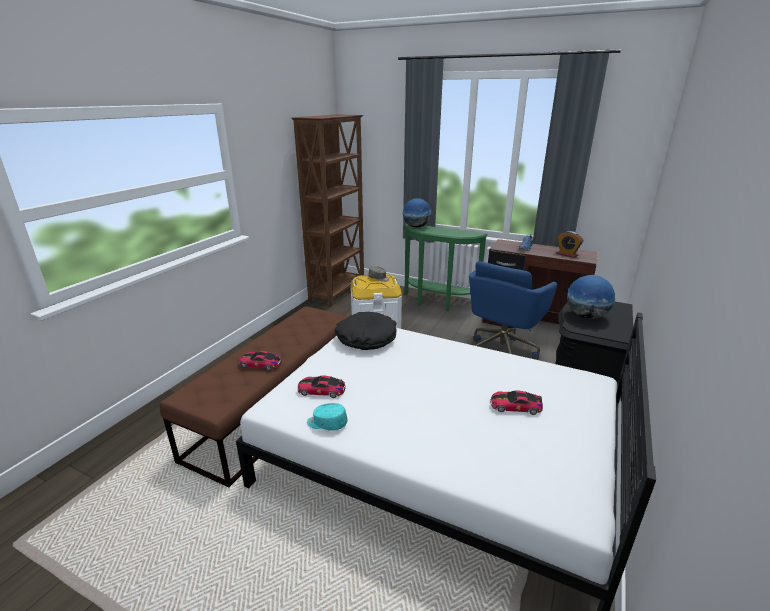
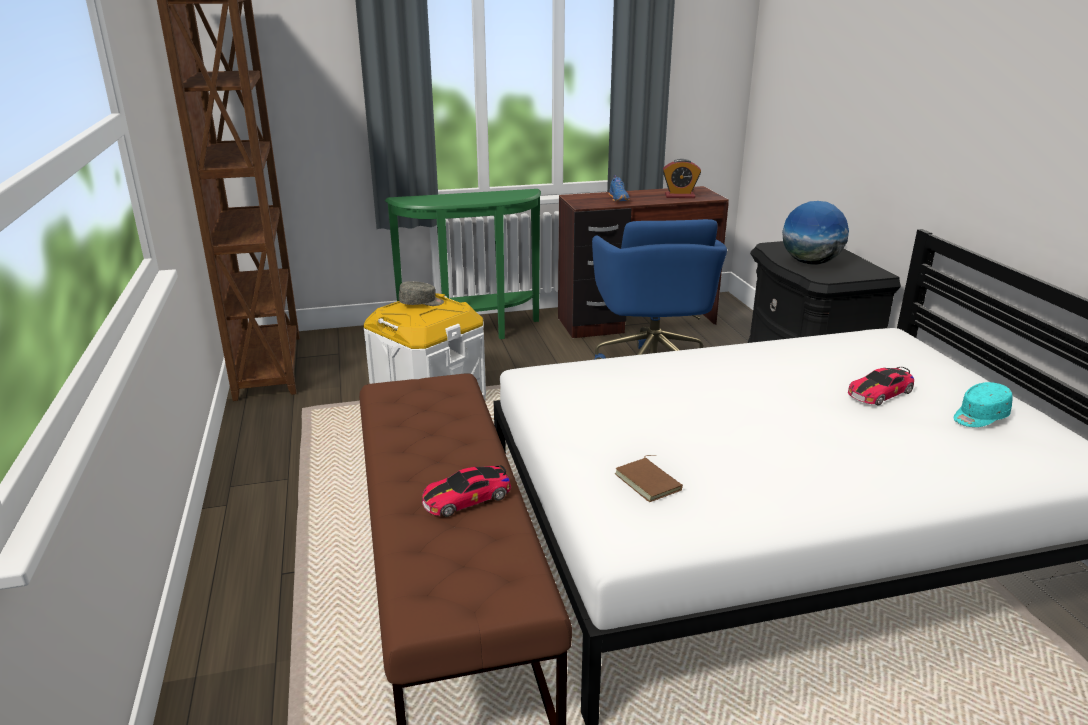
camera: 40 degrees left, 0 degrees up
(321, 390) = (650, 482): toy car -> brown book
(327, 423) = (740, 517): turquoise cap -> turquoise cap (979, 416)
(367, 339) = (578, 390): black pillow -> none
(416, 227) = (417, 199): globe -> none

